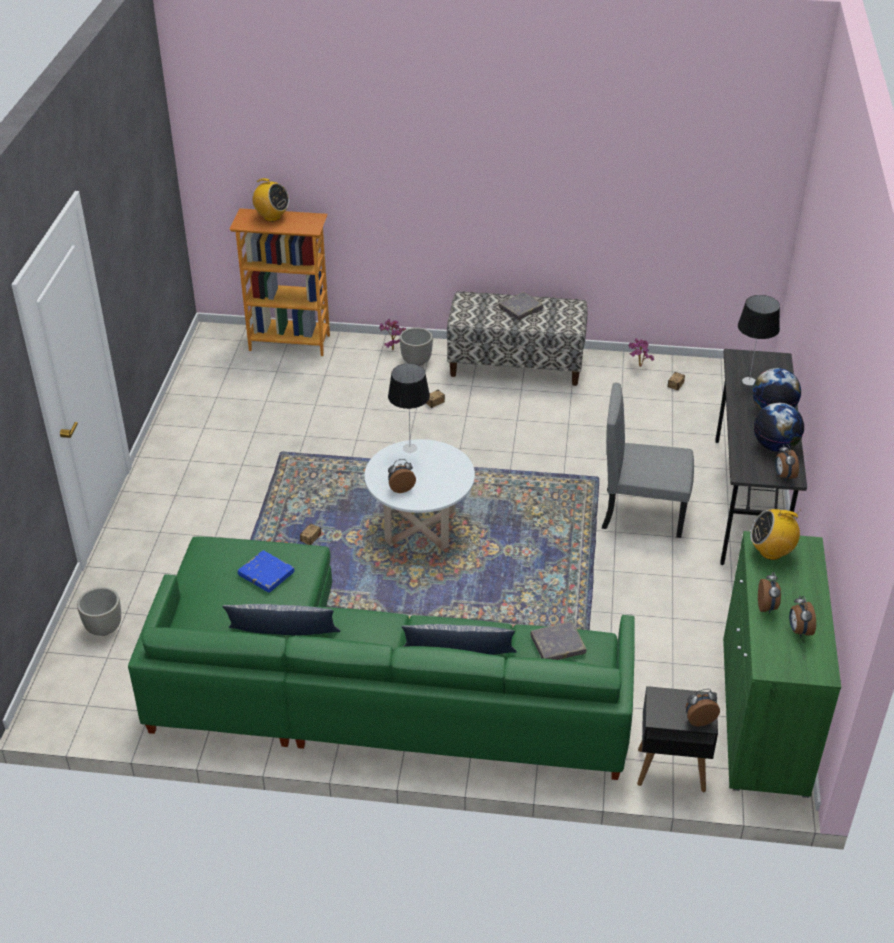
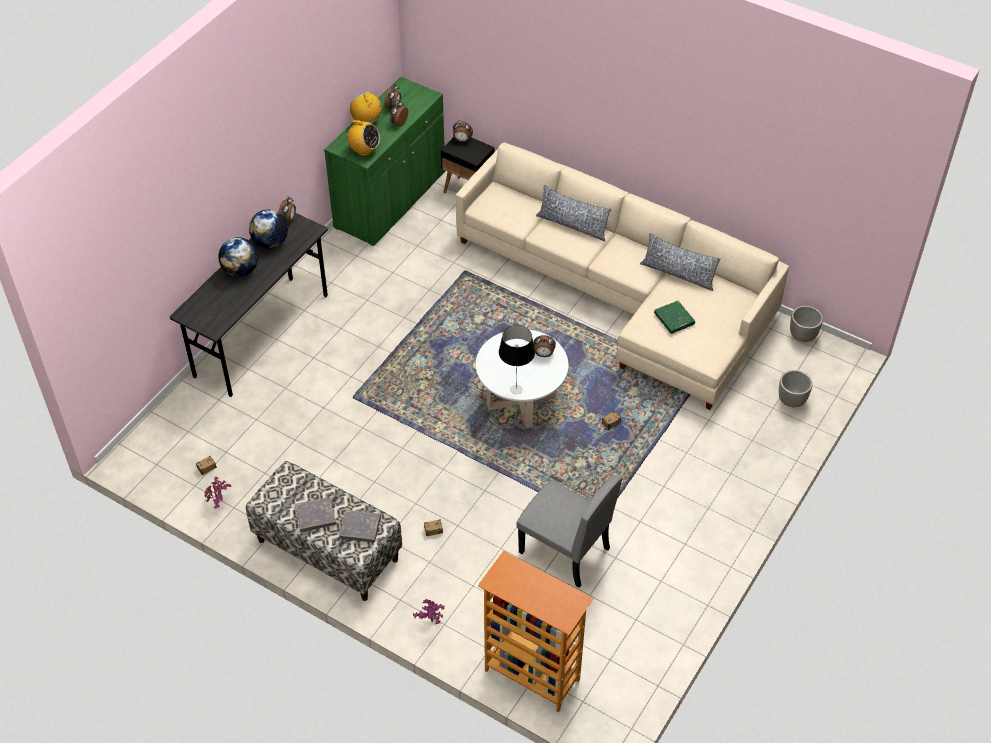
camera: 155 degrees left, 10 degrees up
(266, 574) = (674, 319): blue book -> green book
(272, 217) = (540, 602): radio -> radio (367, 121)
(364, 692) = (625, 294): green sofa -> beige sofa
(416, 362) = (419, 593): planter -> planter (803, 336)
(558, 645) = (508, 211): grey book -> grey book (360, 528)
(643, 512) = (344, 355): grey chair -> grey chair (564, 550)
(749, 381) = (230, 301): table lamp -> none

